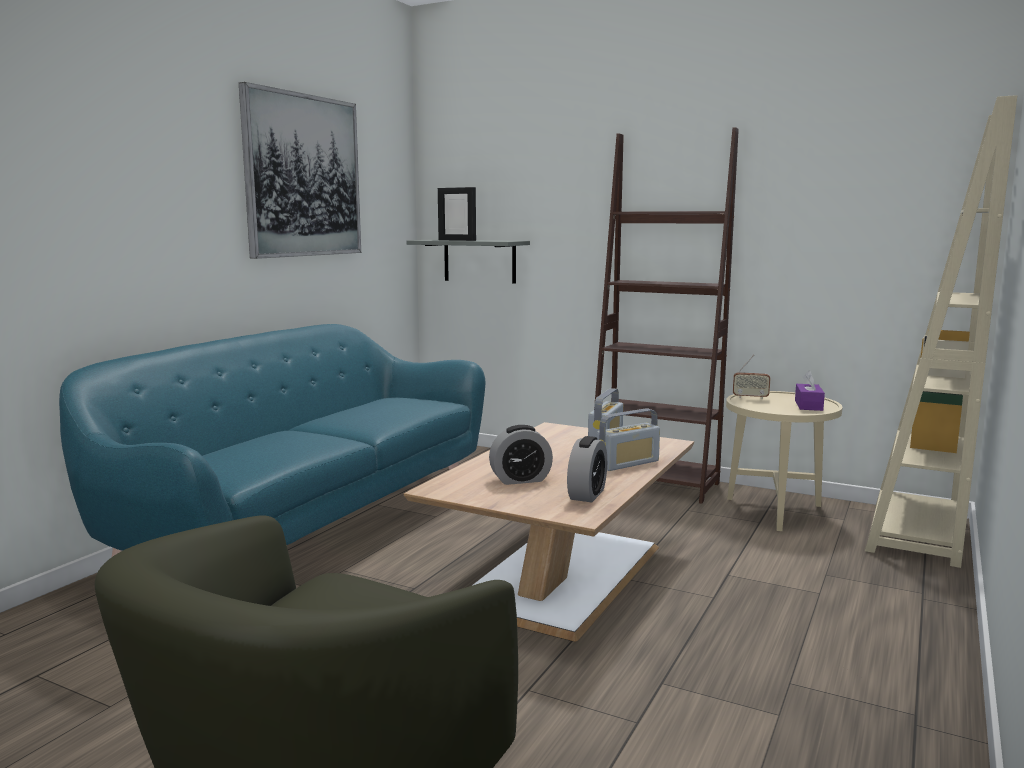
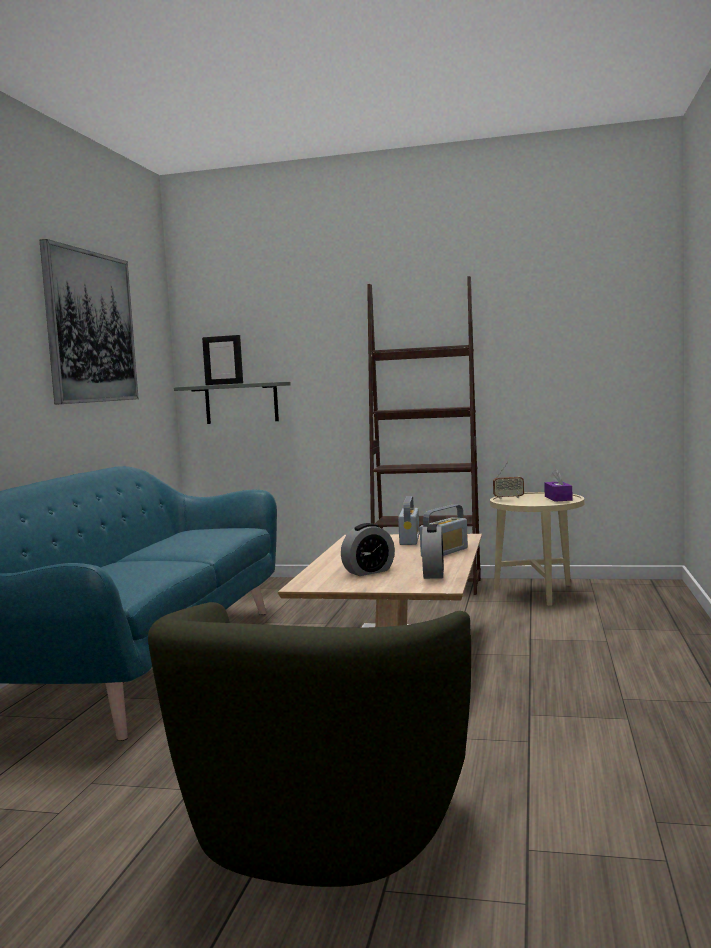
camera: 15 degrees left, 5 degrees down
(915, 534) = (651, 594): beige bookcase -> none

